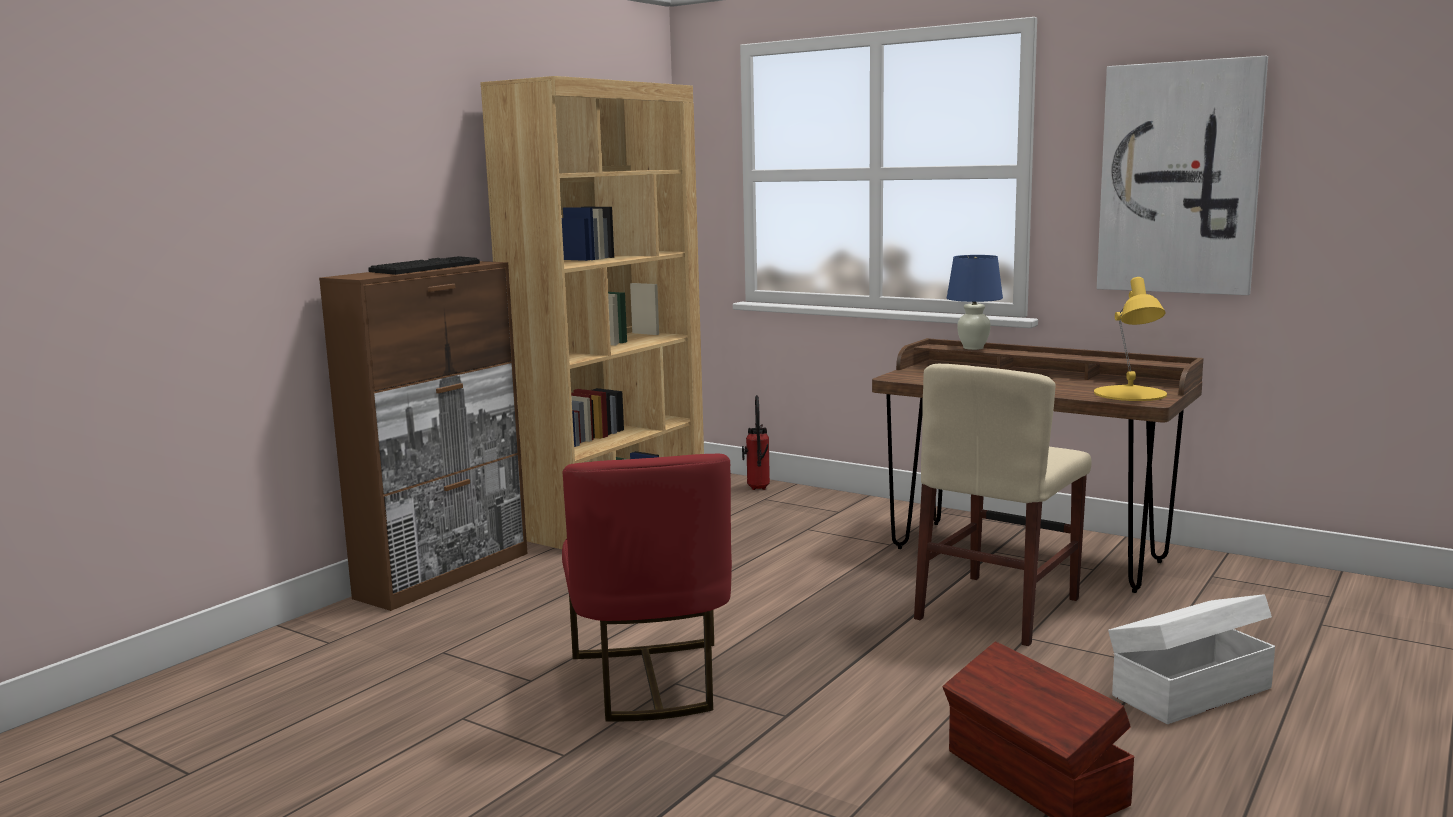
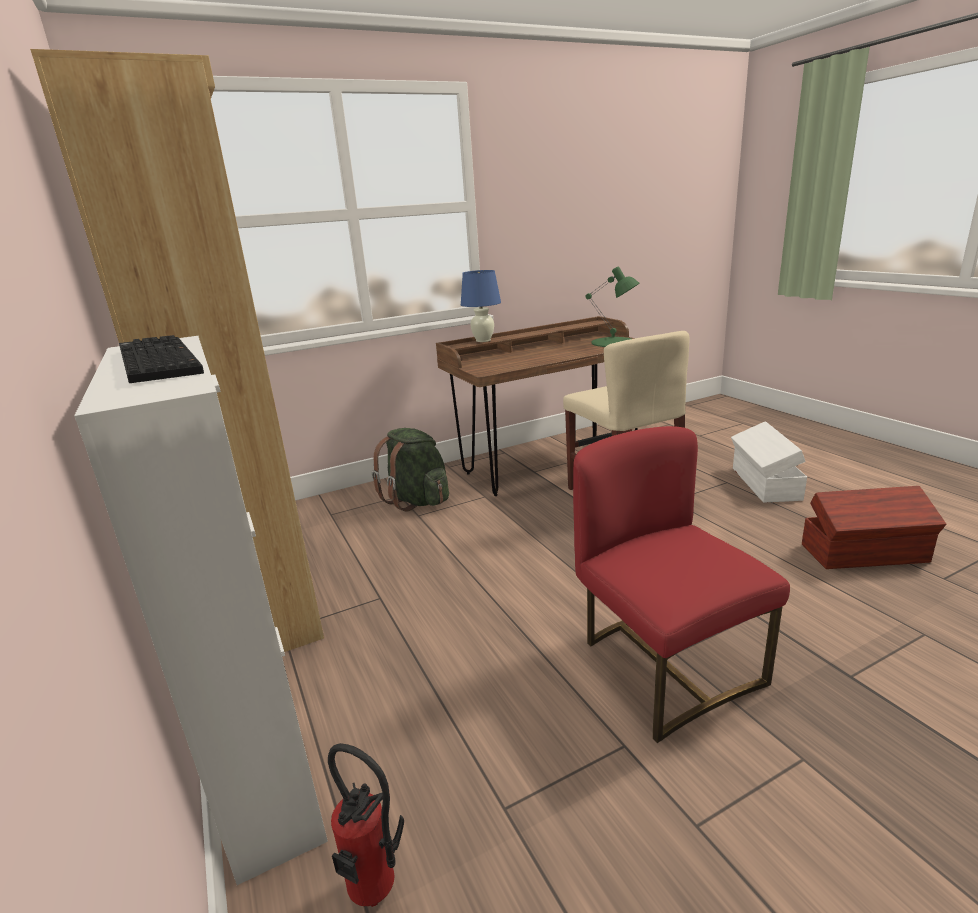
camera: 60 degrees left, 10 degrees up
(445, 575) = (264, 758): brown cabinet -> white cabinet
(650, 681) = (665, 666): red chair -> red chair turned 135 degrees counterclockwise
(757, 489) = (304, 511): fire extinguisher -> fire extinguisher (377, 895)
(838, 520) = (417, 500): none -> green backpack
(1129, 394) = (613, 342): yellow table lamp -> green table lamp
(1179, 178) = (561, 206): picture -> none

